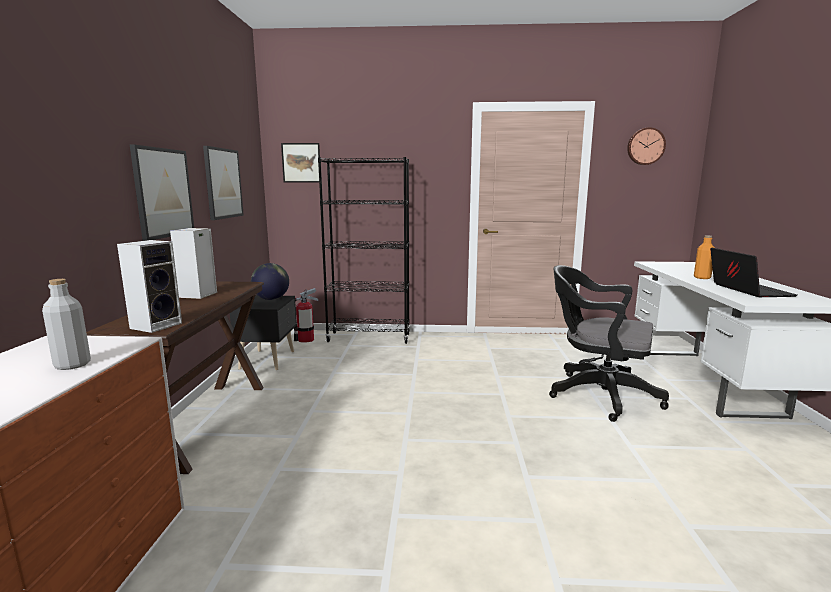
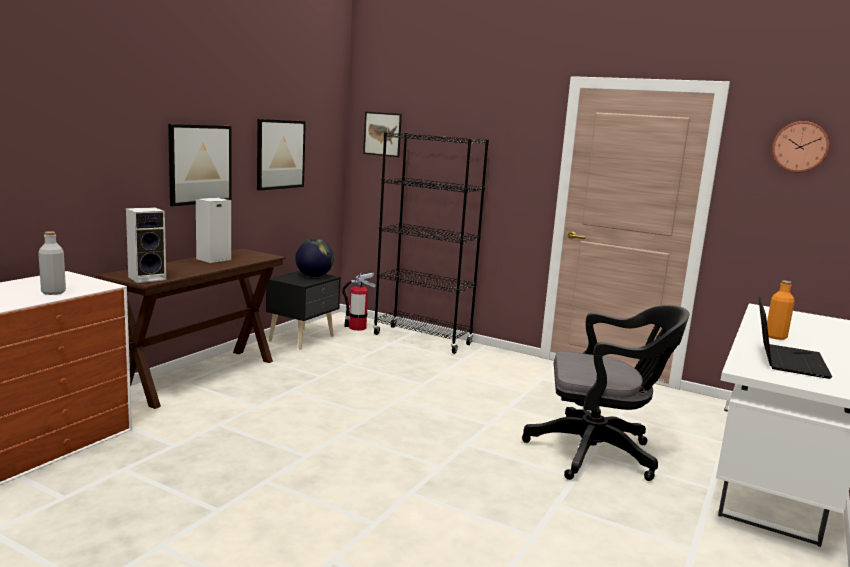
camera: 25 degrees right, 0 degrees up
(597, 394) = (598, 453): black office chair -> black office chair turned 135 degrees clockwise

